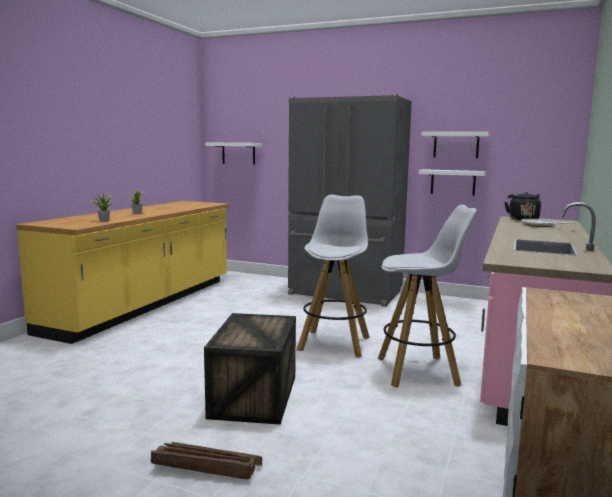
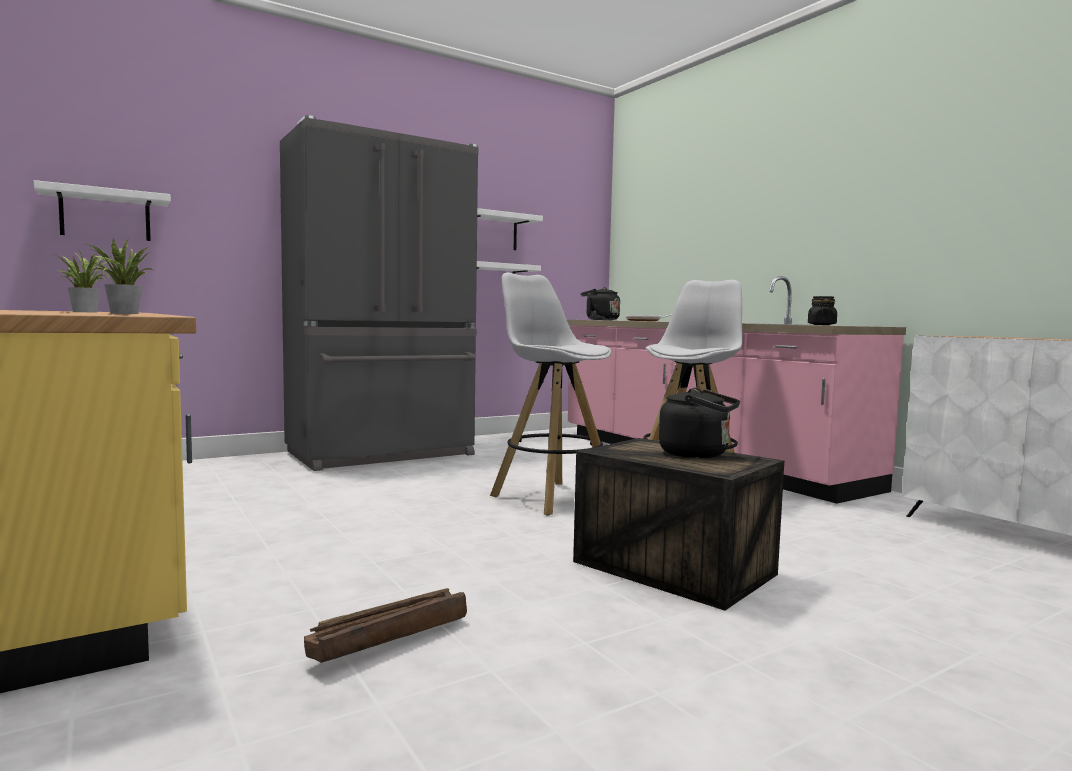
camera: 55 degrees left, 5 degrees down
(206, 468) = (890, 641): crate -> crate (388, 638)
(263, 333) = (698, 454): none -> black kettle
(538, 258) = (821, 325): none -> black jar

